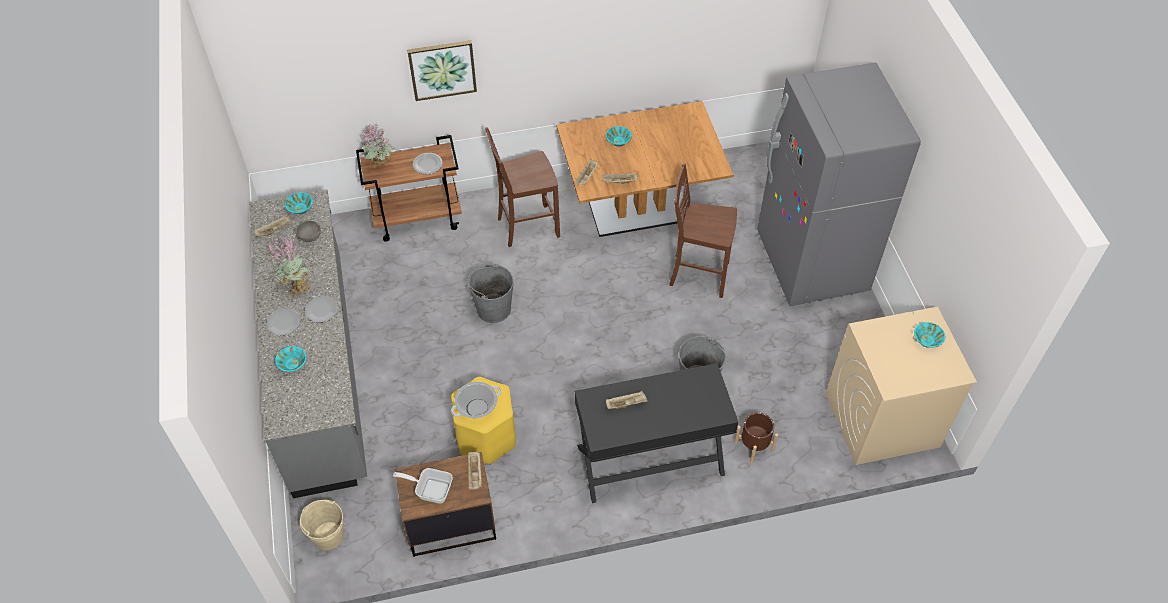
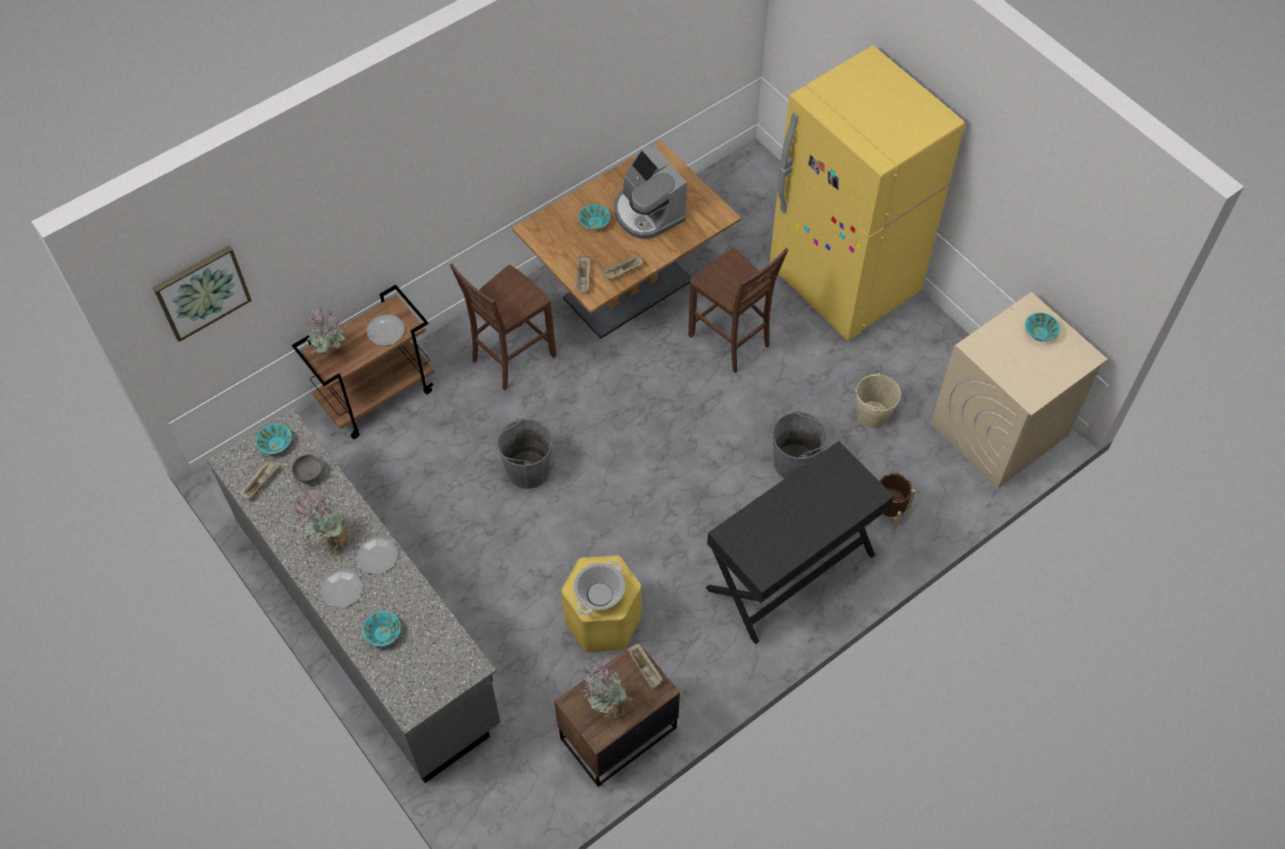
camera: 25 degrees left, 5 degrees up
(328, 536) = (490, 807): beige bucket -> beige bucket (873, 414)
(430, 489) = (607, 707): frying pan -> potted plant
(442, 69) = (378, 214): picture -> picture (202, 292)
(626, 404) = (770, 524): beige tray -> none
(662, 147) = (647, 213): none -> coffee machine
(697, 274) = (730, 341): brown chair -> brown chair turned 120 degrees counterclockwise
(811, 263) = (843, 282): grey fridge -> yellow fridge

